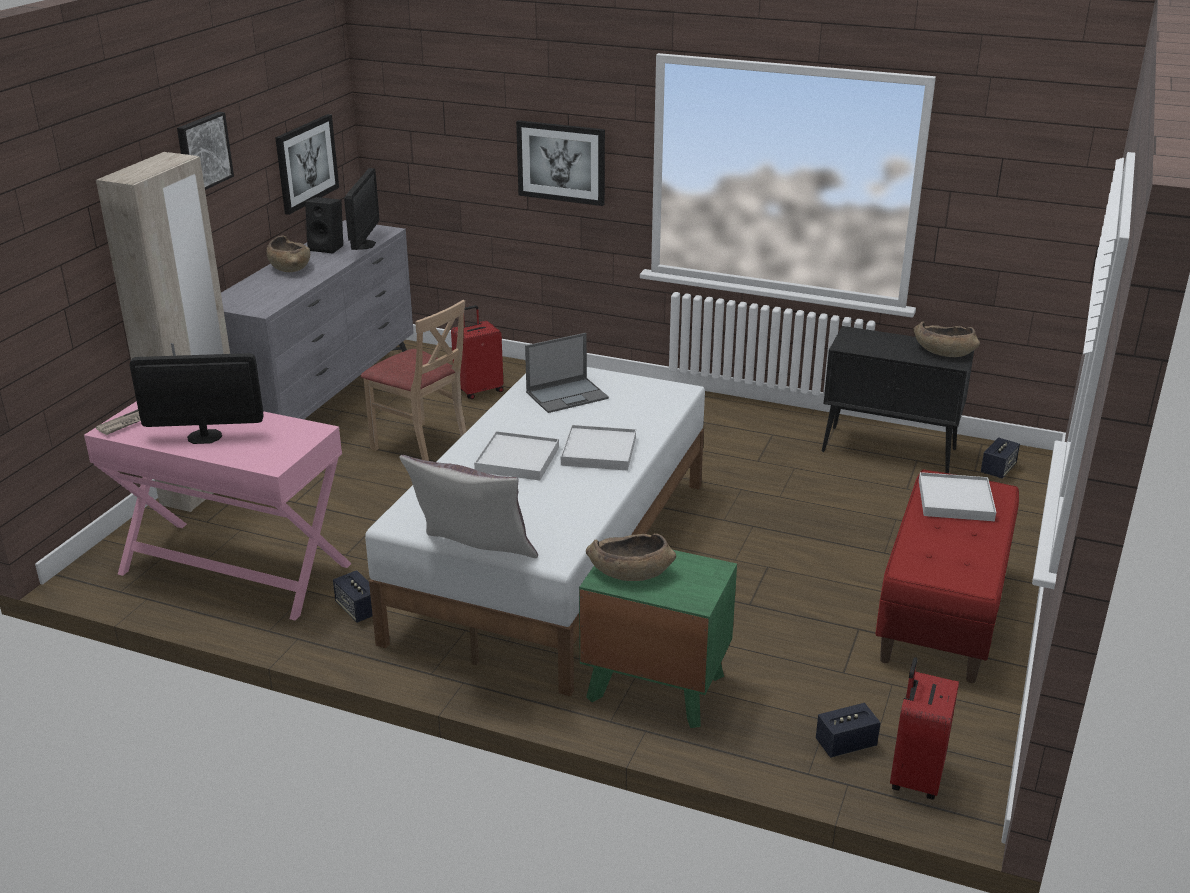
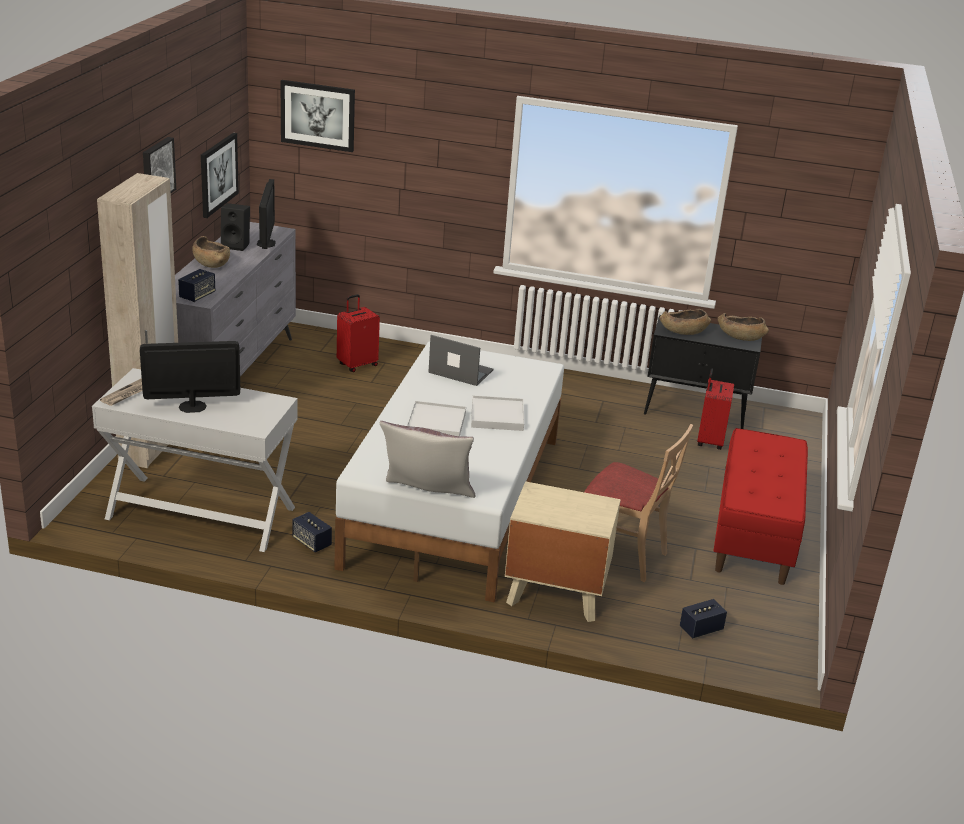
camera: 10 degrees left, 0 degrees up
(234, 569) = (200, 513): pink console table -> white console table
(421, 446) = (322, 411): beige chair -> beige chair (623, 555)
(561, 162) = (431, 178): picture -> picture (318, 115)
(568, 395) = (460, 371): laptop -> laptop turned 120 degrees counterclockwise
(629, 572) = (544, 506): brown bowl -> brown bowl (683, 331)
(654, 686) = (555, 593): green nightstand -> beige nightstand
(914, 776) = (752, 649): red suitcase -> red suitcase (709, 441)
(955, 500) = (763, 451): white tray -> none
(998, 469) = (779, 427): speaker -> speaker (197, 296)

